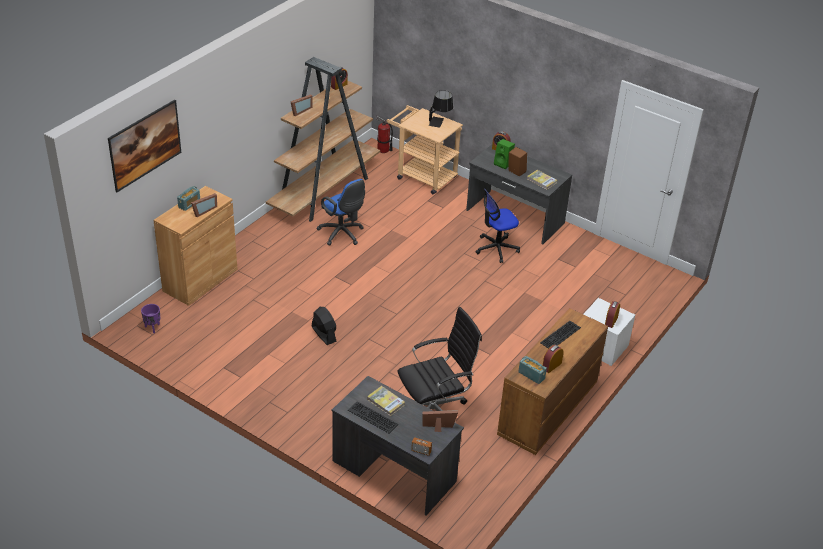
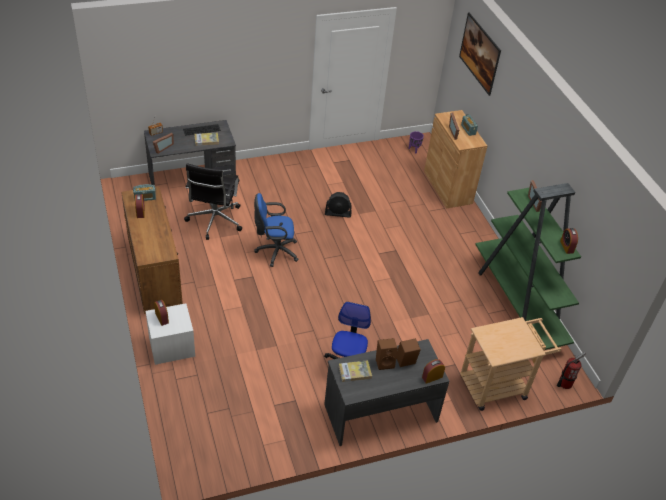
camera: 125 degrees right, 5 degrees up
(324, 191) = (518, 304): brown bookcase -> green bookcase
(342, 234) = (445, 282): blue office chair -> blue office chair (275, 251)
(440, 122) = (507, 350): black table lamp -> none
(503, 164) = (405, 362): green speaker -> brown speaker
(561, 336) = (159, 234): keyboard -> none

